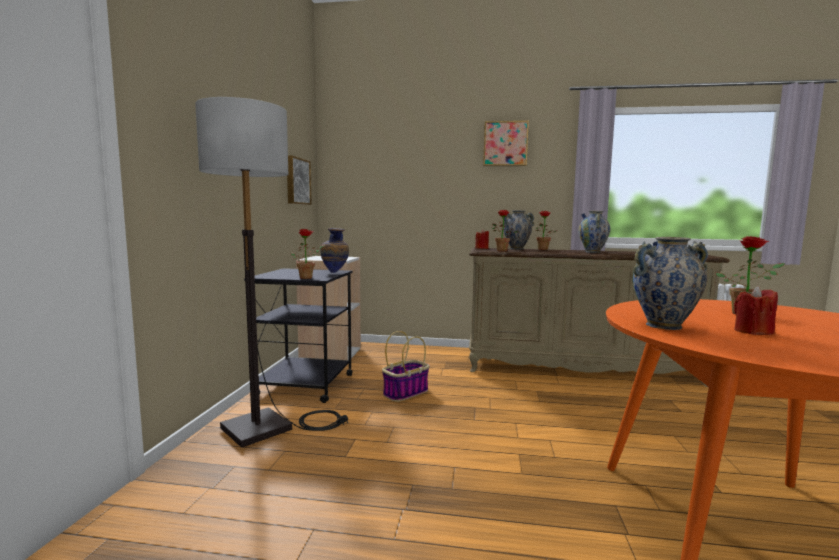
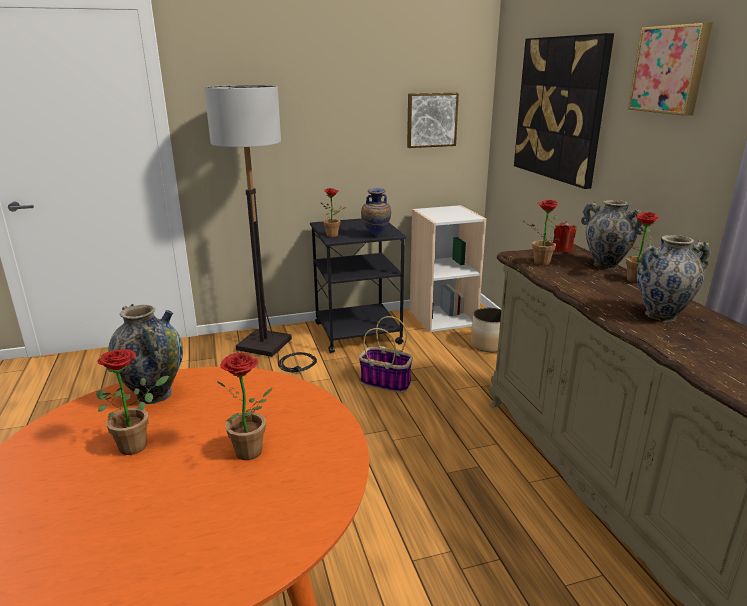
camera: 65 degrees right, 15 degrees up
(393, 353) = (489, 345): none -> planter
(410, 171) = (560, 109): none -> picture
(753, 332) = (139, 444): red candle -> potted plant

